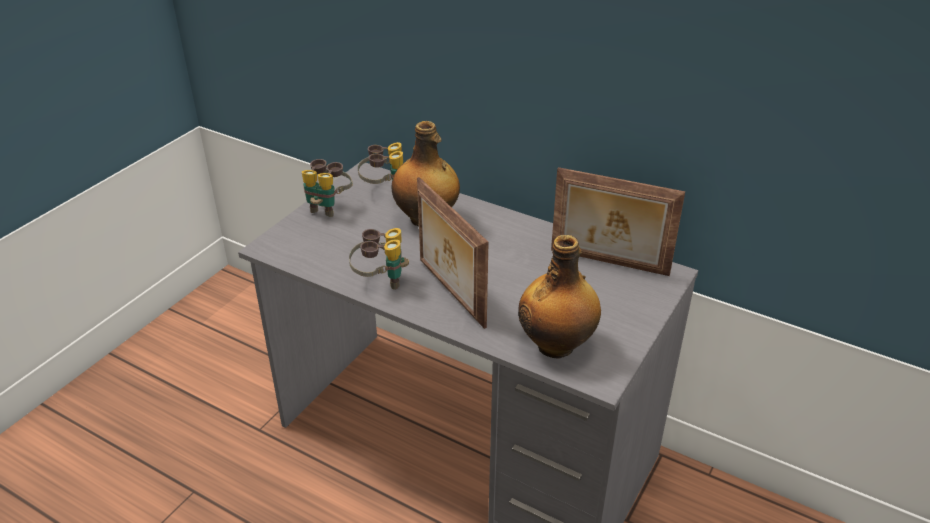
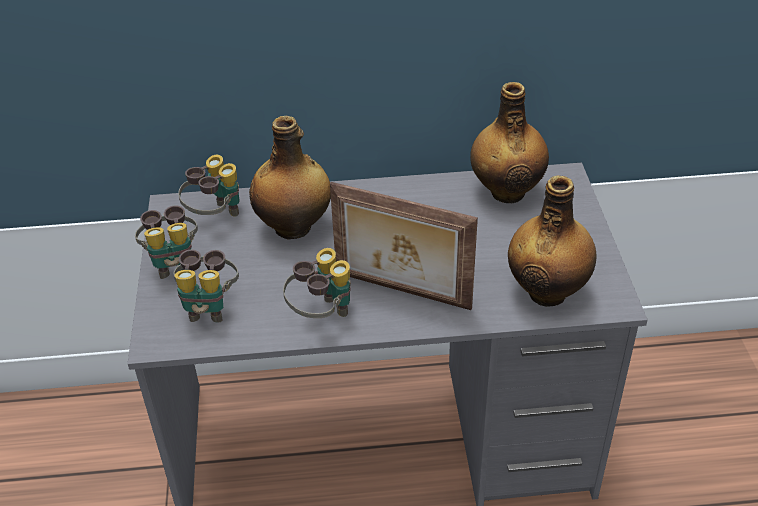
camera: 35 degrees left, 5 degrees up
(318, 242) = (209, 307): none -> binoculars
(608, 263) = (507, 191): picture frame -> bottle

